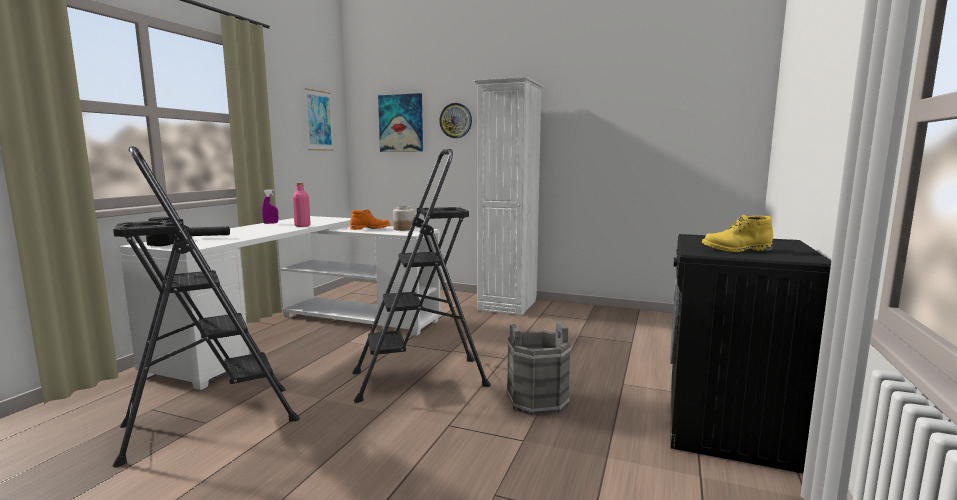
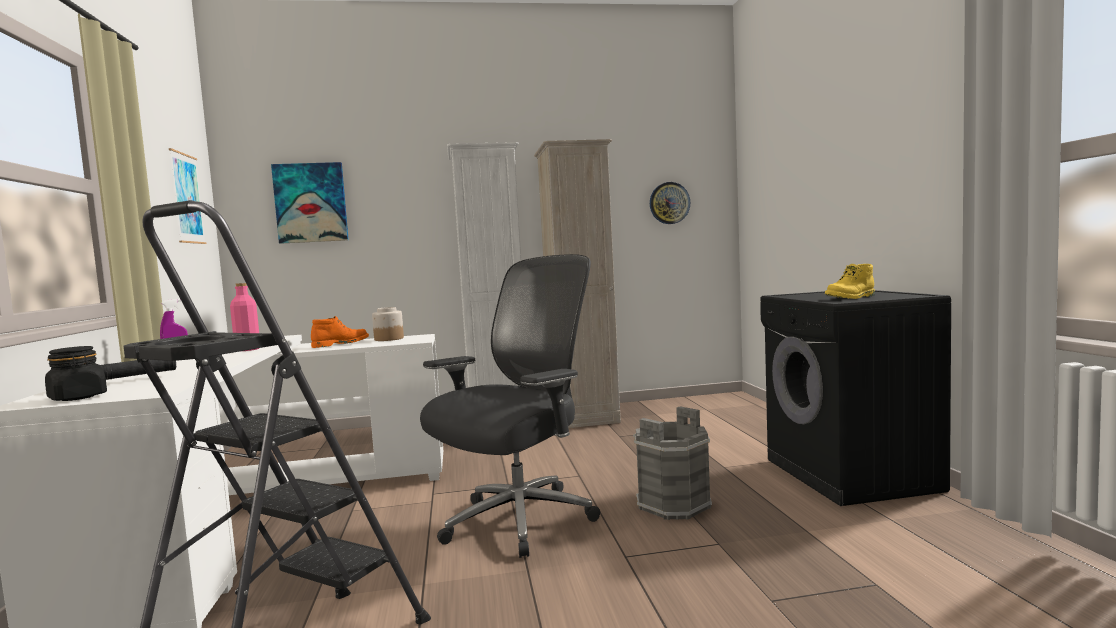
camera: 30 degrees left, 5 degrees down
(421, 378) = (519, 521): step ladder -> office chair
(456, 120) = (396, 198): wall clock -> wall clock (669, 203)
(576, 313) = (585, 417): none -> beige cabinet

